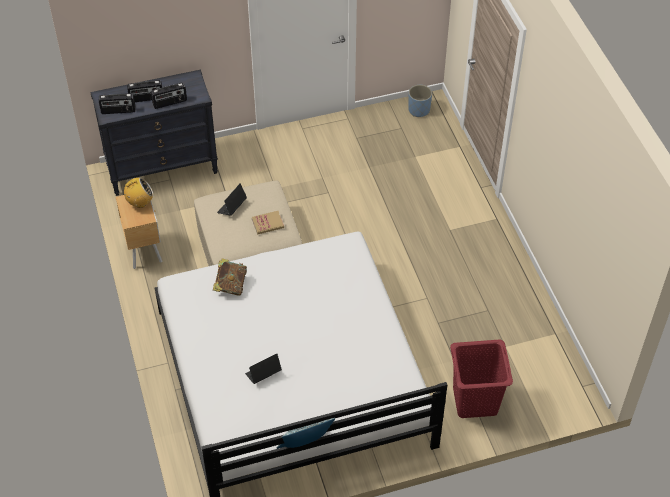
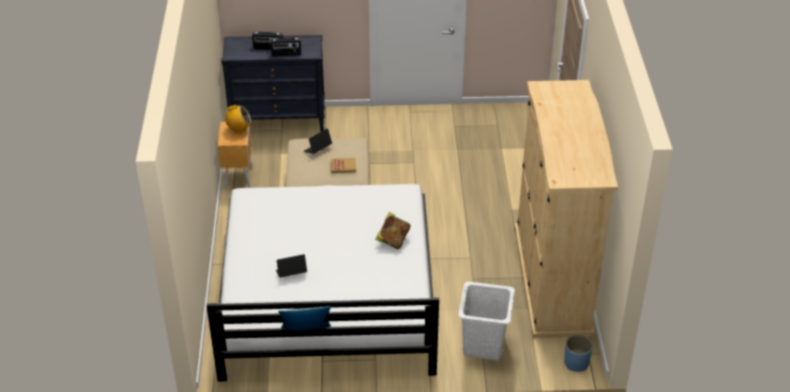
camera: 15 degrees right, 10 degrees down
(118, 111) = (241, 53): radio -> none
(230, 285) = (291, 204): book -> book (393, 240)
(419, 110) = (518, 114): blue planter -> blue planter (576, 363)
(475, 400) = (484, 345): red laundry basket -> white laundry basket
(518, 305) = (552, 279): none -> beige wardrobe

